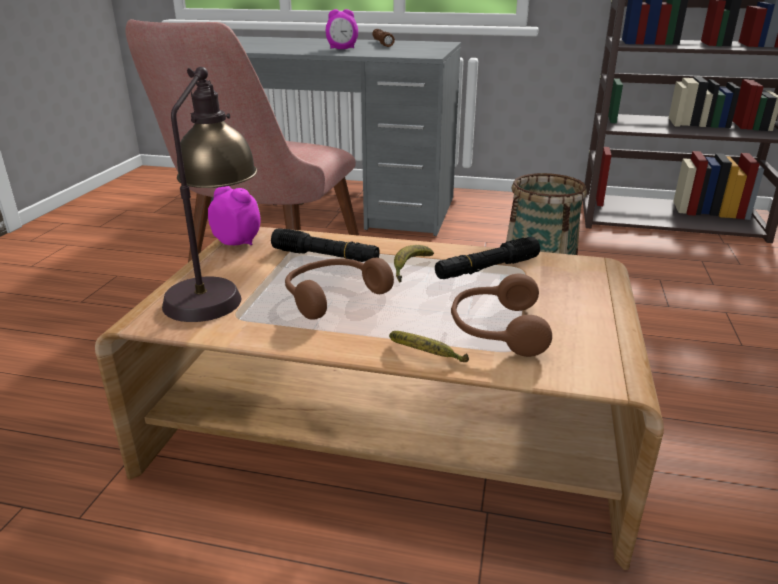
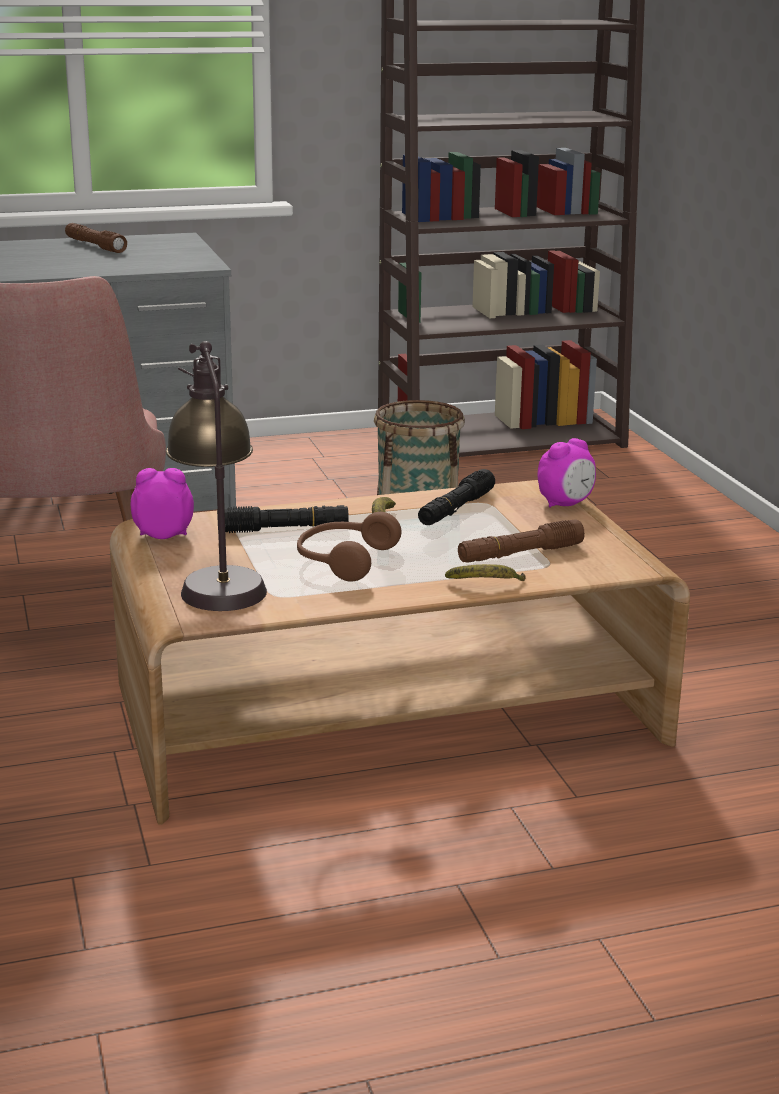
camera: 30 degrees left, 5 degrees down
(342, 49) = (62, 263): alarm clock -> alarm clock (565, 504)
(496, 329) = (520, 554): brown headphones -> brown flashlight

